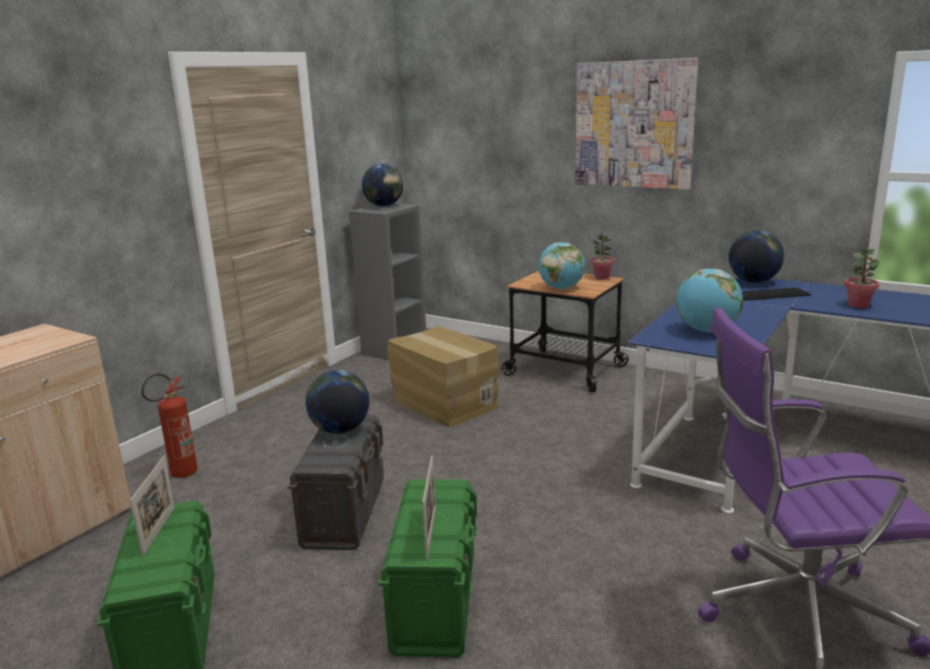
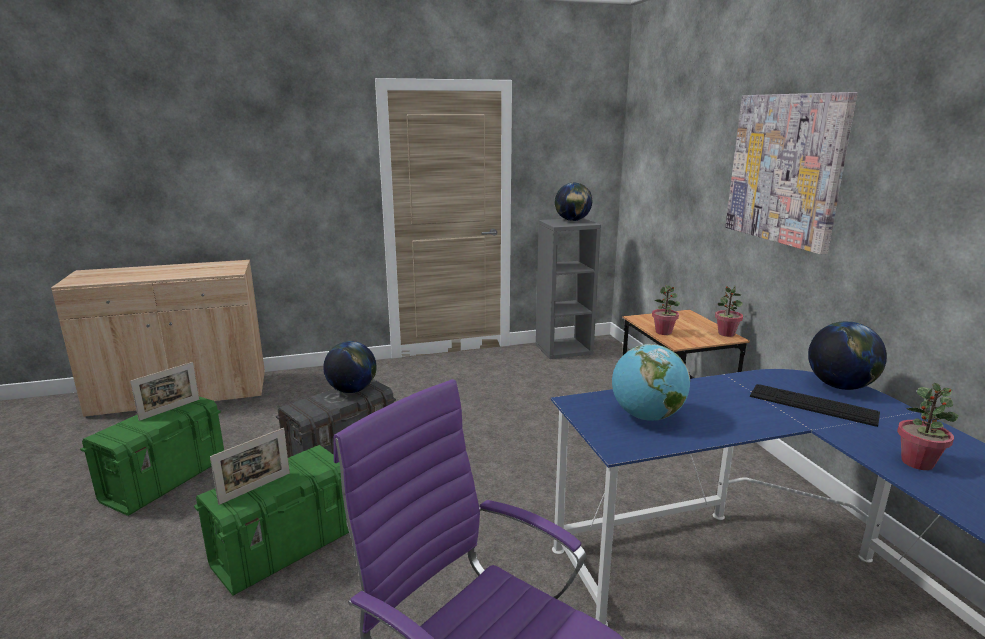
camera: 40 degrees right, 0 degrees up
(179, 475) = (311, 387): fire extinguisher -> none
(443, 403) = (528, 405): cardboard box -> none
(561, 288) = (663, 332): globe -> potted plant

